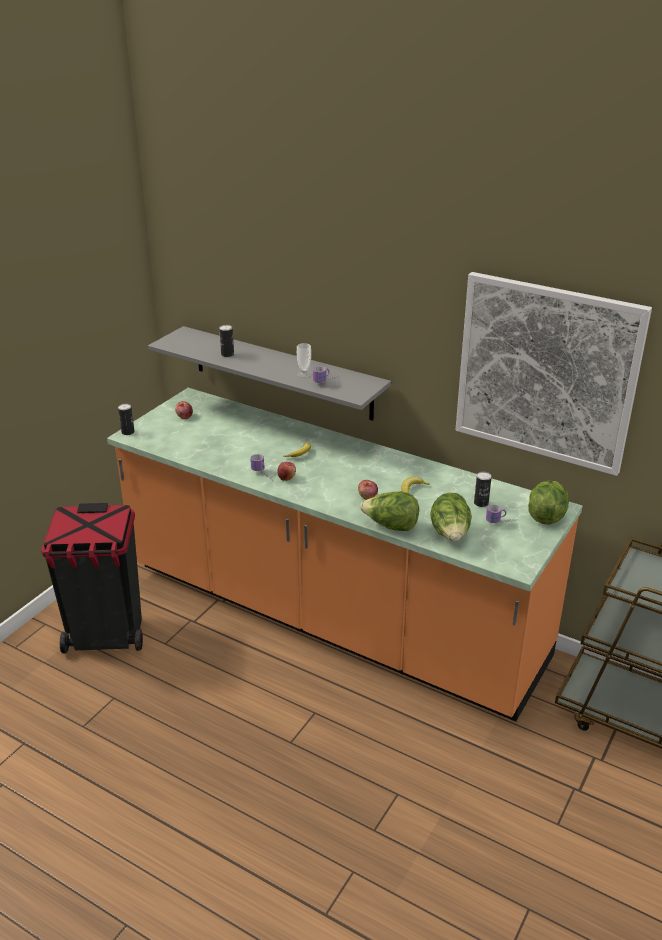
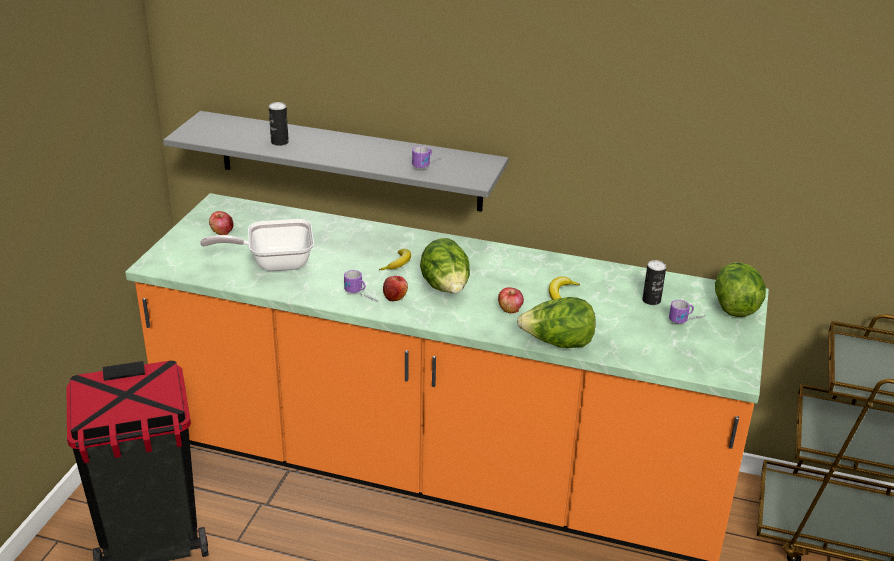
camera: 15 degrees left, 0 degrees up
(128, 432) = (152, 260): can -> none
(210, 443) = (273, 263): none -> frying pan
(304, 374) = (394, 159): cup -> none
(450, 535) = (634, 345): lettuce -> lettuce (446, 289)
(546, 372) = (723, 127): picture -> none

